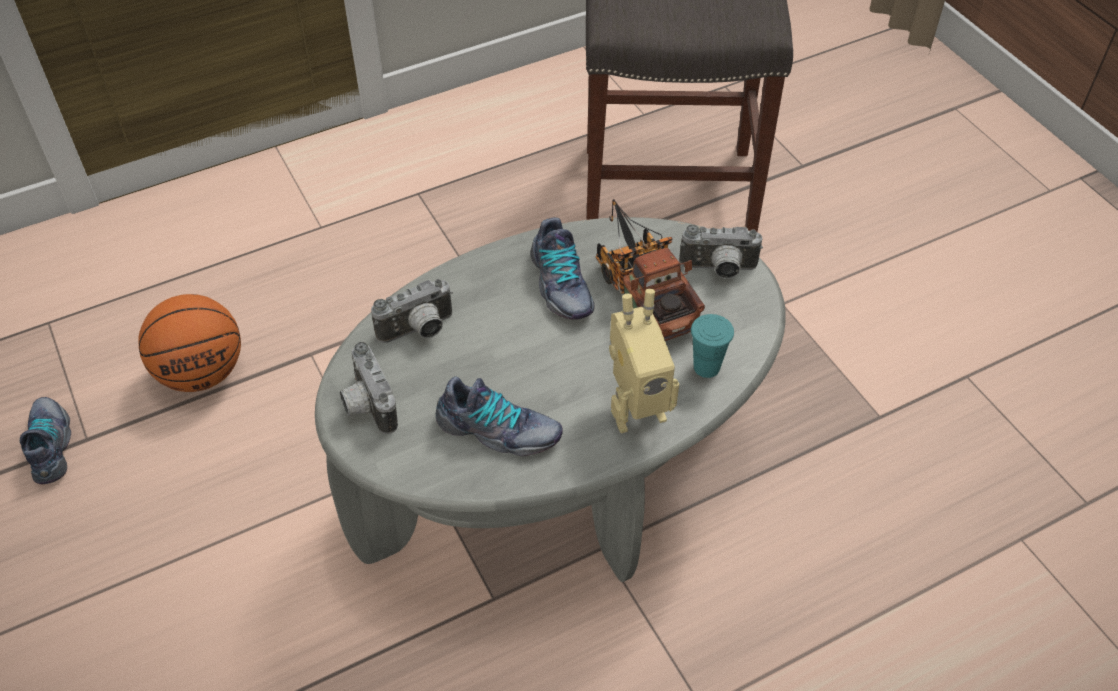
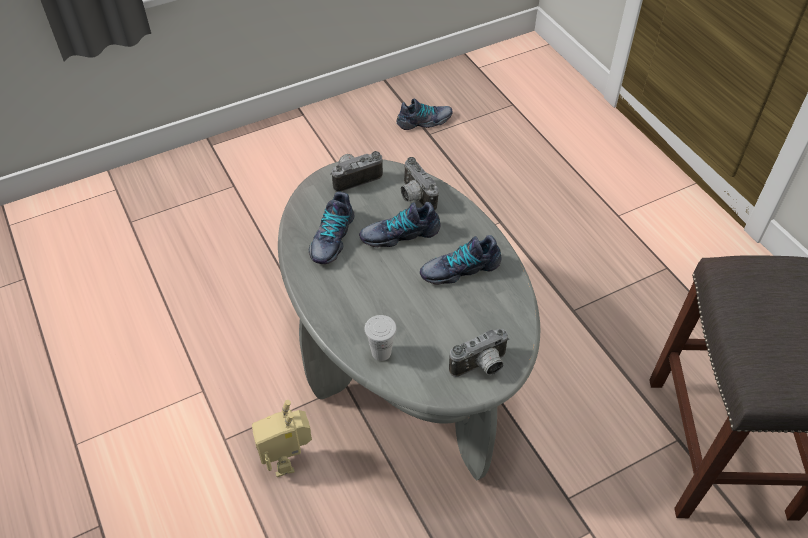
camera: 90 degrees right, 0 degrees up
(201, 372) = (480, 173): basketball -> none
(493, 349) = (399, 234): none -> shoe
(635, 408) = (346, 308): toy robot -> toy robot (288, 459)
(642, 291) = (455, 317): toy truck -> none
(706, 367) = (381, 352): turquoise cup -> white cup
(718, 270) = (481, 367): camera -> camera turned 120 degrees counterclockwise

